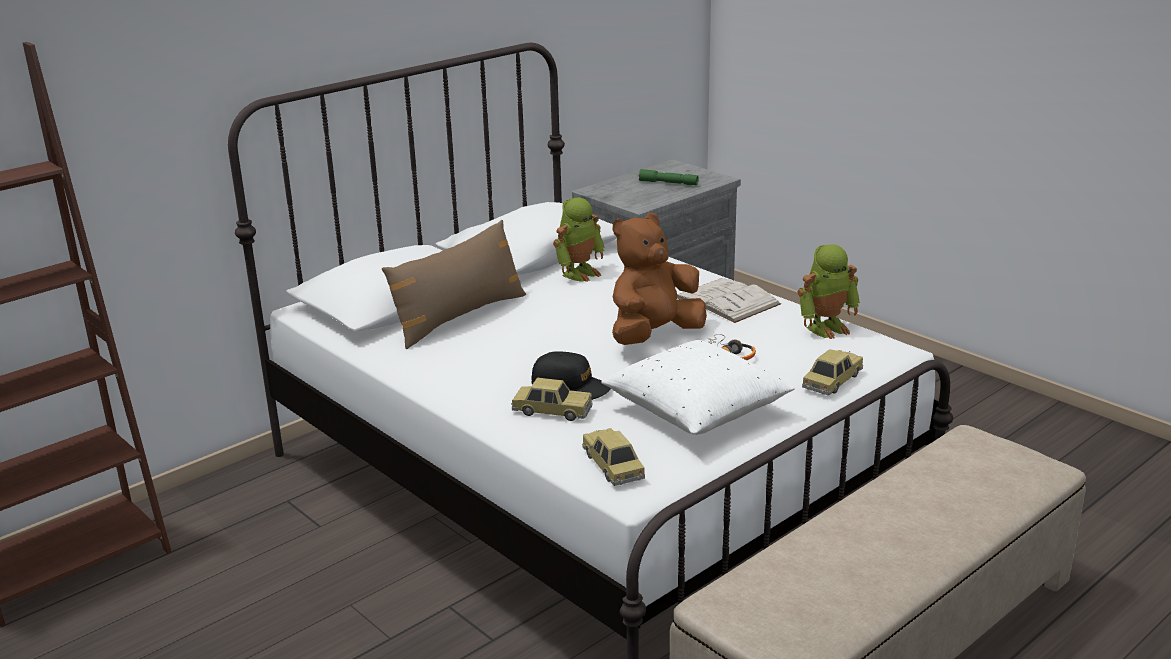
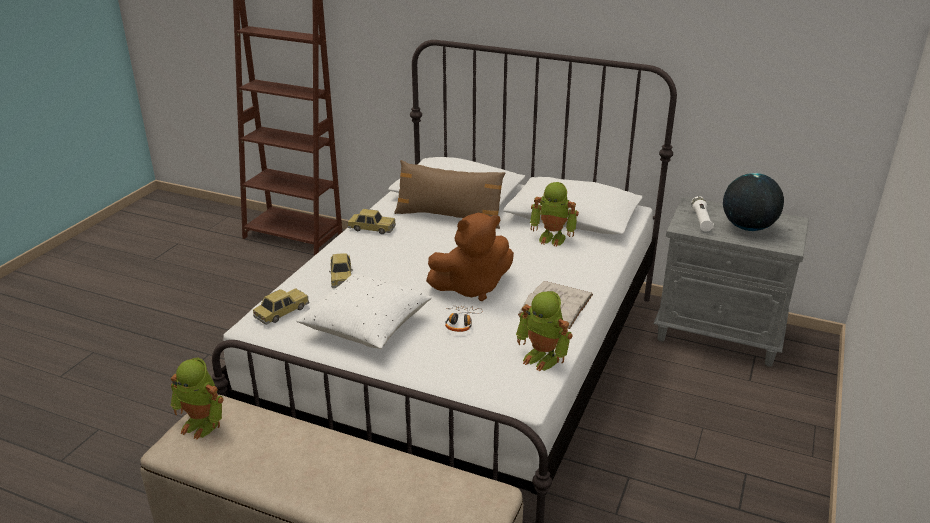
camera: 65 degrees right, 5 degrees up
(571, 387) = (376, 275): black cap -> none
(633, 196) = (701, 220): none -> white flashlight
(653, 336) = (471, 287): brown plush toy -> brown plush toy turned 135 degrees clockwise
(668, 183) = (747, 227): green flashlight -> globe
(755, 617) = (202, 423): none -> toy robot
(832, 381) = (447, 376): toy car -> toy car (371, 228)

